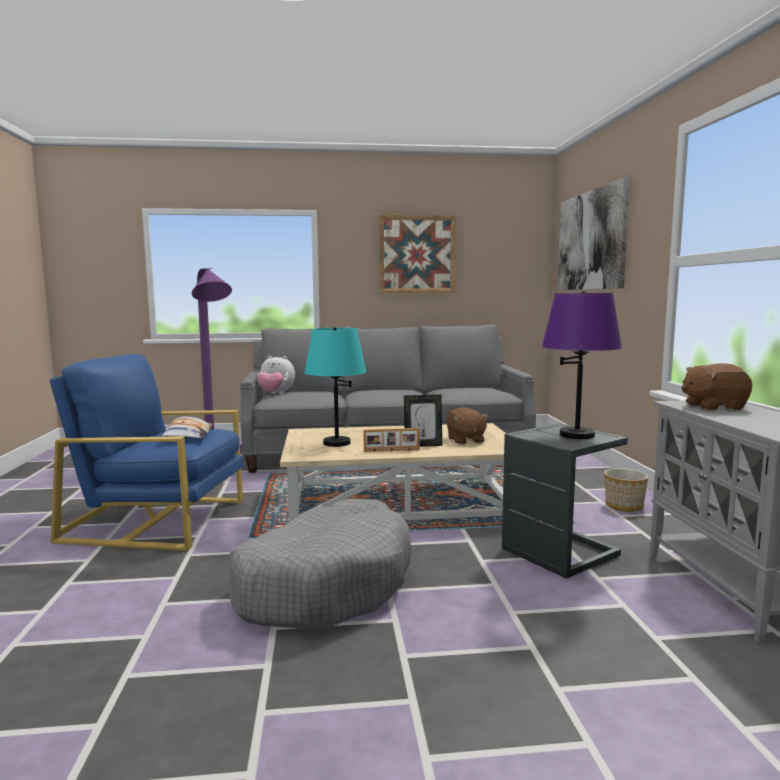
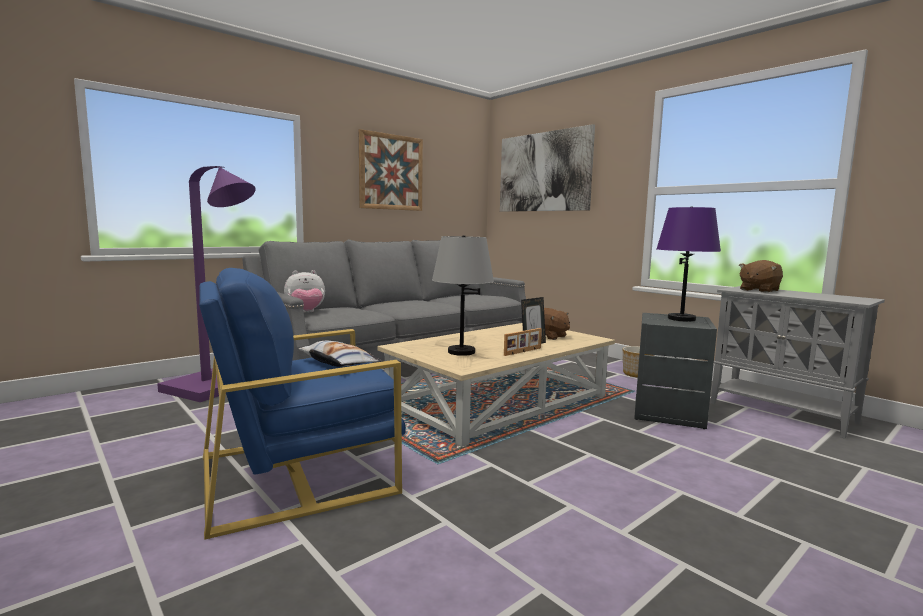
camera: 35 degrees left, 0 degrees up
(324, 584) = (581, 482): grey dog bed -> none
(336, 443) = (461, 352): turquoise table lamp -> grey table lamp

